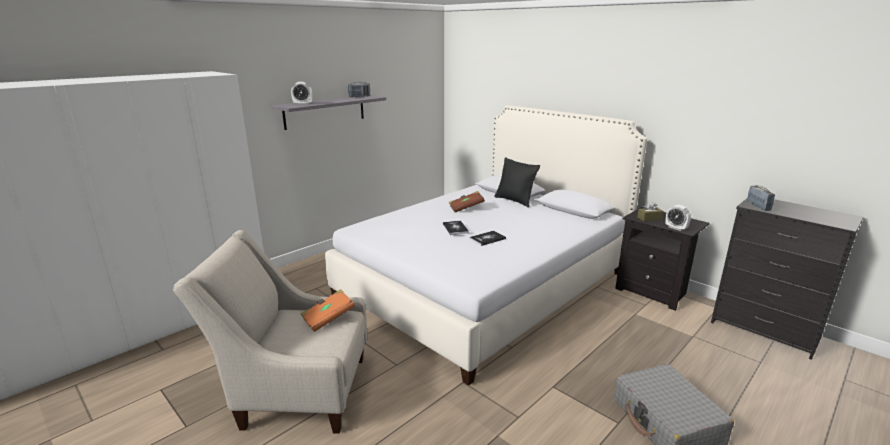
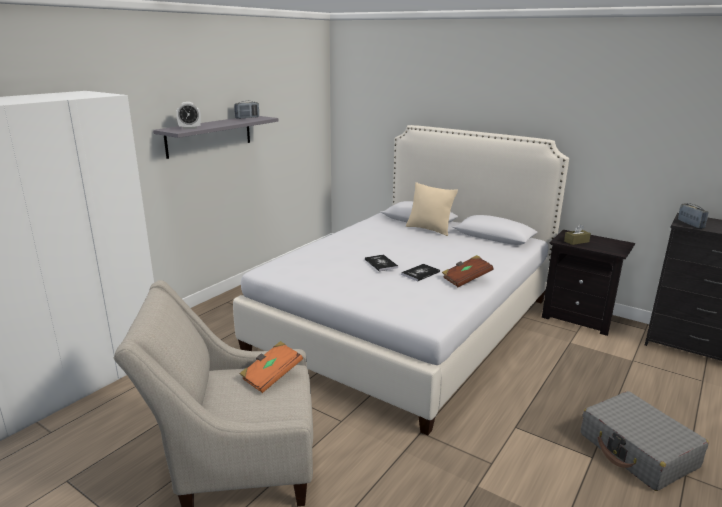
camera: 10 degrees left, 0 degrees up
(466, 208) = (381, 240): brown book -> brown book (466, 279)
(514, 201) = (429, 229): black pillow -> beige pillow
(676, 228) = (606, 250): alarm clock -> none

